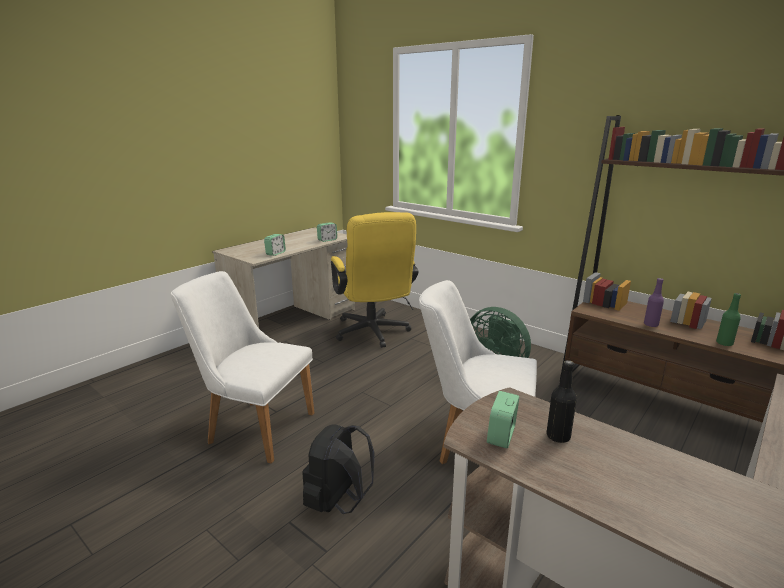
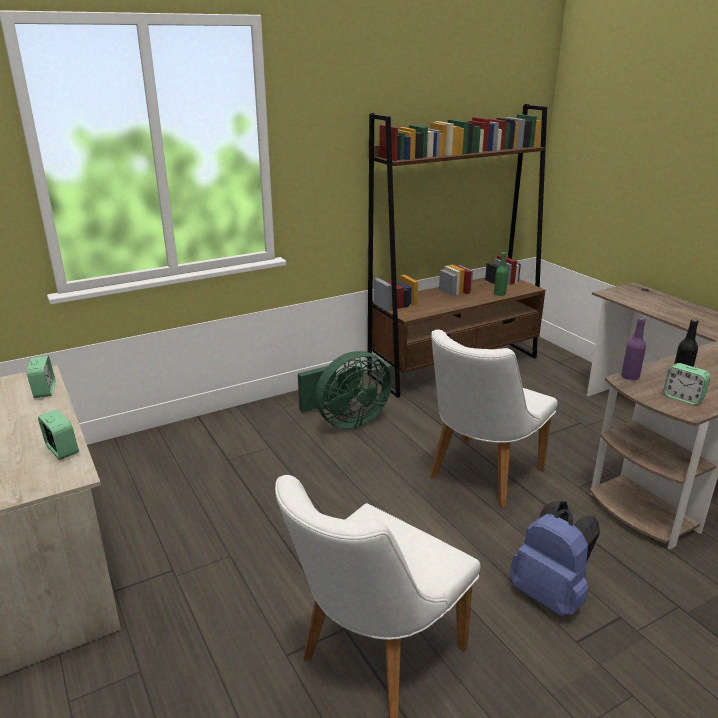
camera: 70 degrees left, 5 degrees up
(338, 502) = (550, 595): black backpack -> blue backpack
(373, 334) = (183, 488): yellow office chair -> none
(651, 324) = (454, 303): purple bottle -> purple bottle (630, 376)

